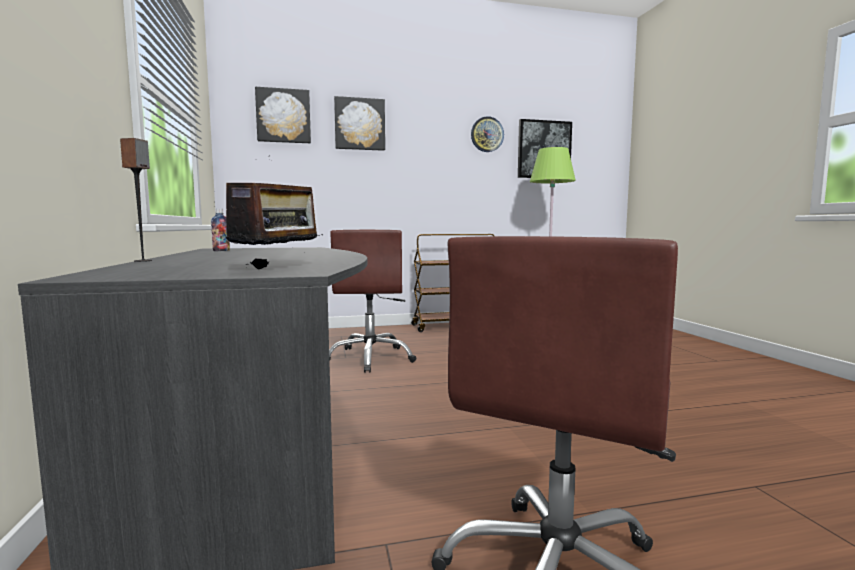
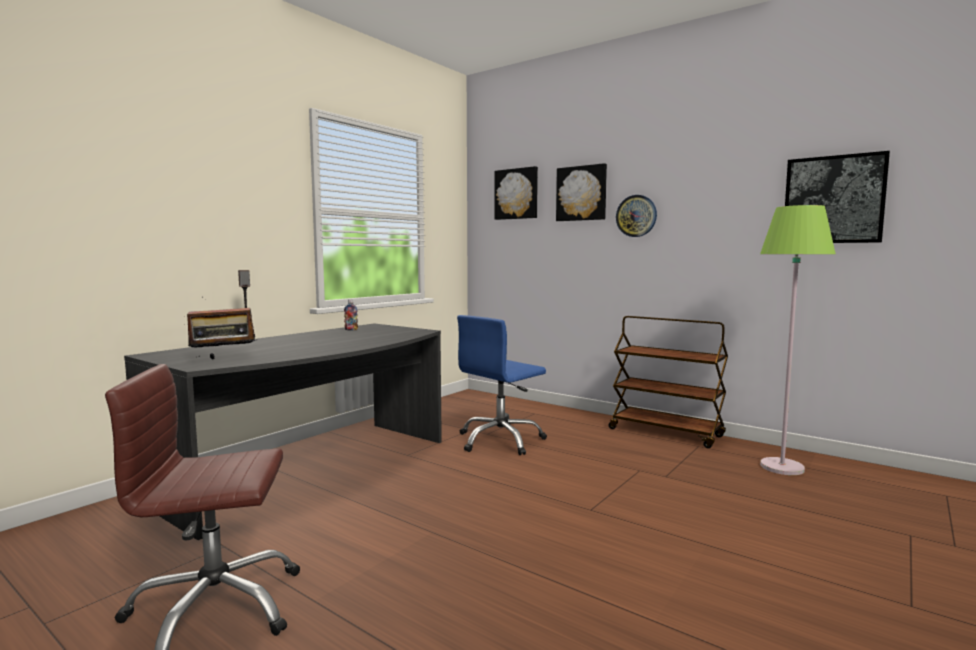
camera: 50 degrees right, 0 degrees up
(370, 358) = (500, 440): brown office chair -> blue office chair
(487, 134) = (736, 187): wall clock -> wall clock (636, 216)

